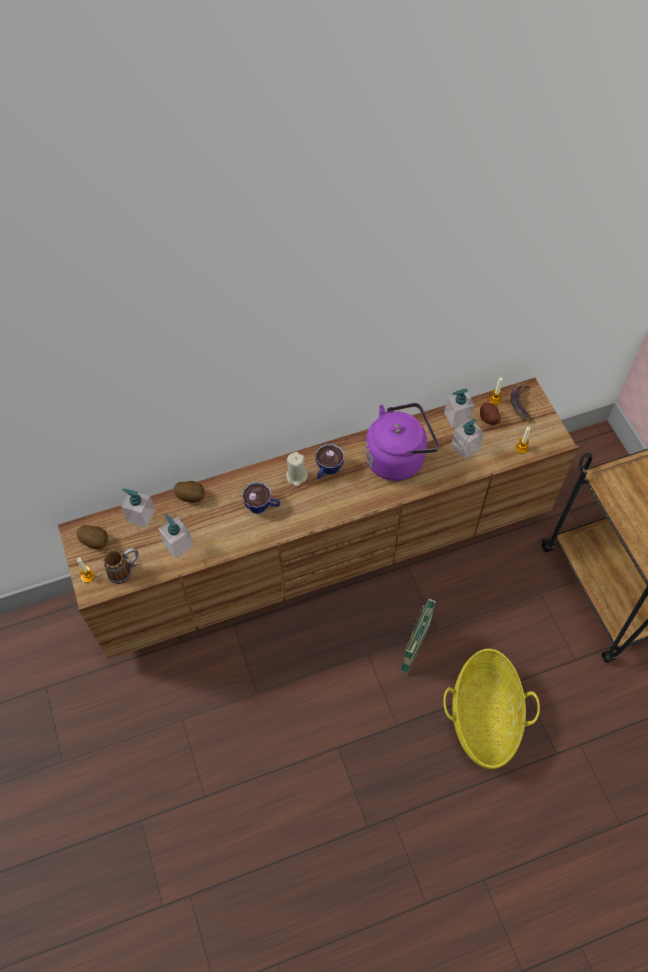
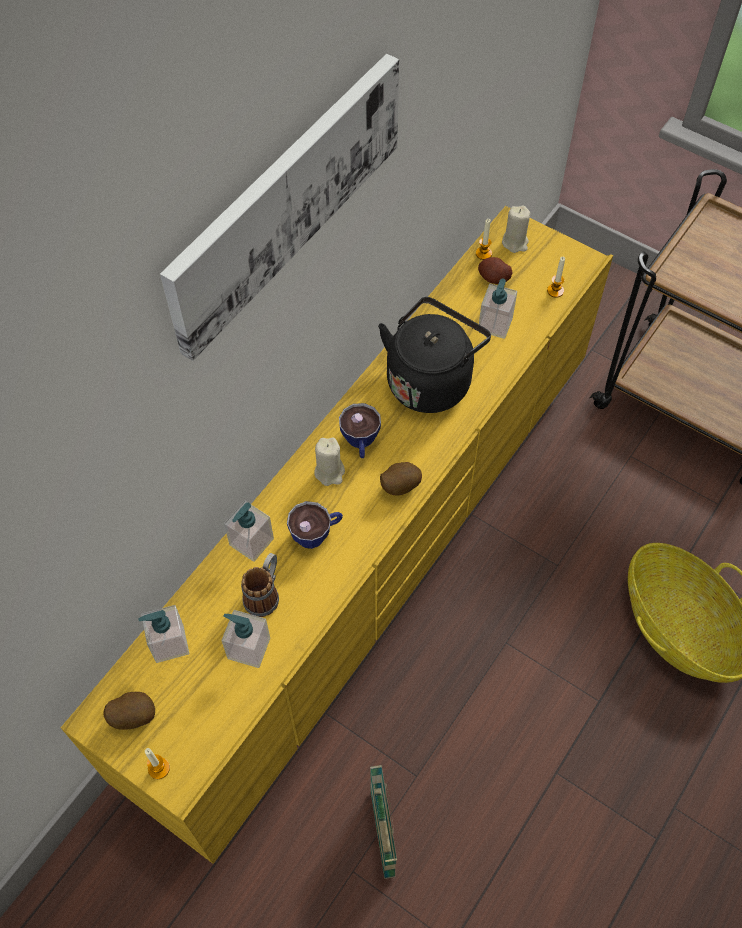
camera: 35 degrees left, 0 degrees up
(125, 570) = (204, 727): mug -> mug (265, 594)
(191, 496) = (216, 577): potato -> potato (399, 486)
(302, 295) = (285, 200): none -> picture
(324, 556) = (370, 563): brown cabinet -> yellow cabinet
(398, 458) = (431, 380): purple kettle -> black kettle
(415, 648) = (551, 601): basket -> basket (382, 833)
(456, 417) = (458, 296): soap dispenser -> soap dispenser (251, 542)
(521, 404) = (515, 242): banana -> beige candle

